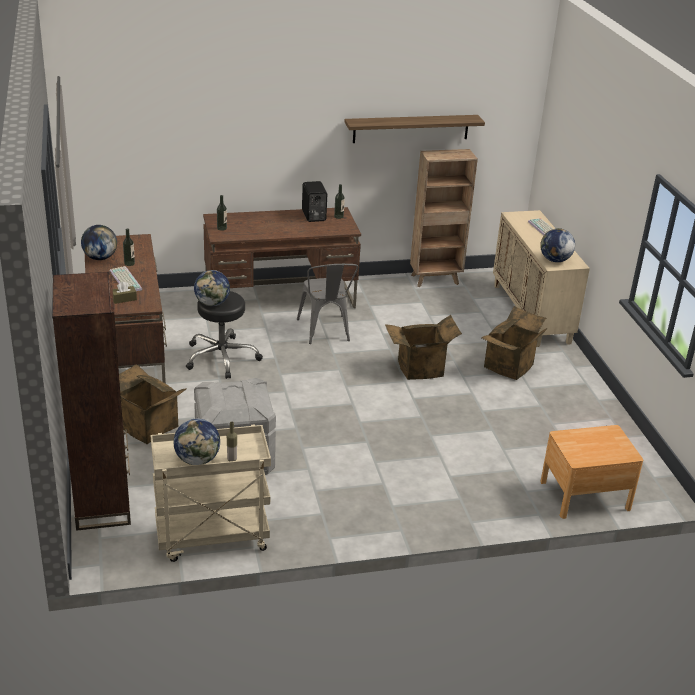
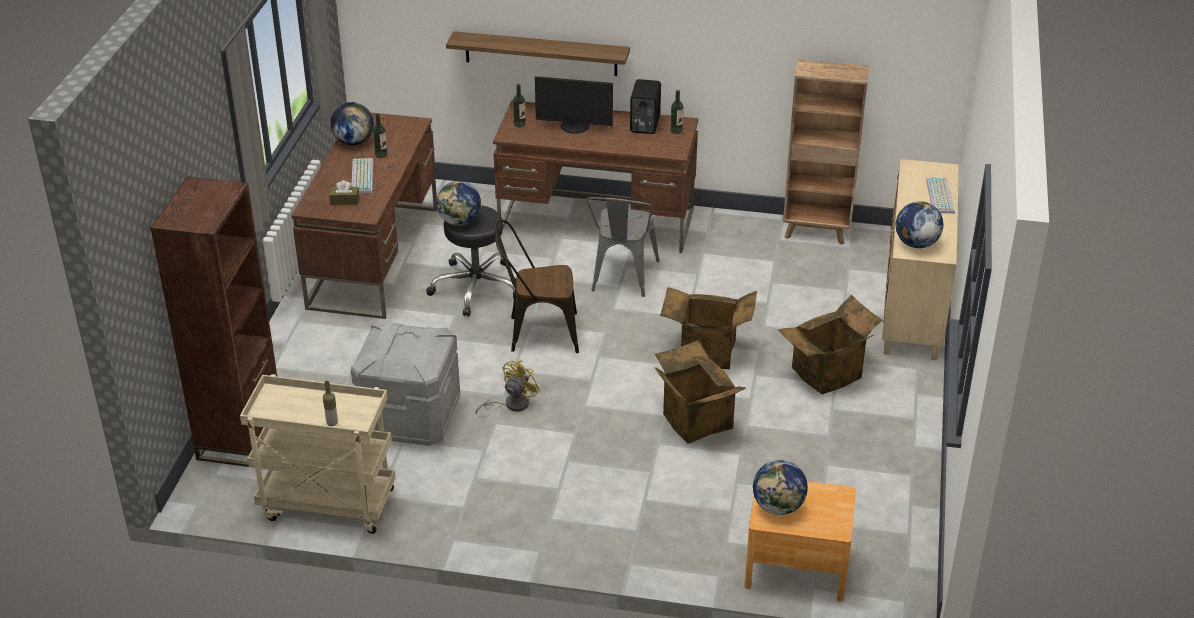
camera: 25 degrees right, 5 degrees up
(146, 427) = (338, 357): cardboard box -> cardboard box (694, 421)
(197, 460) = (296, 415): globe -> globe (778, 507)
(264, 224) = (574, 127): none -> monitor
(290, 380) = (537, 333): none -> brown chair
(306, 432) = (511, 404): none -> yellow fan
(411, 128) = (787, 28): shelf -> shelf (541, 53)

